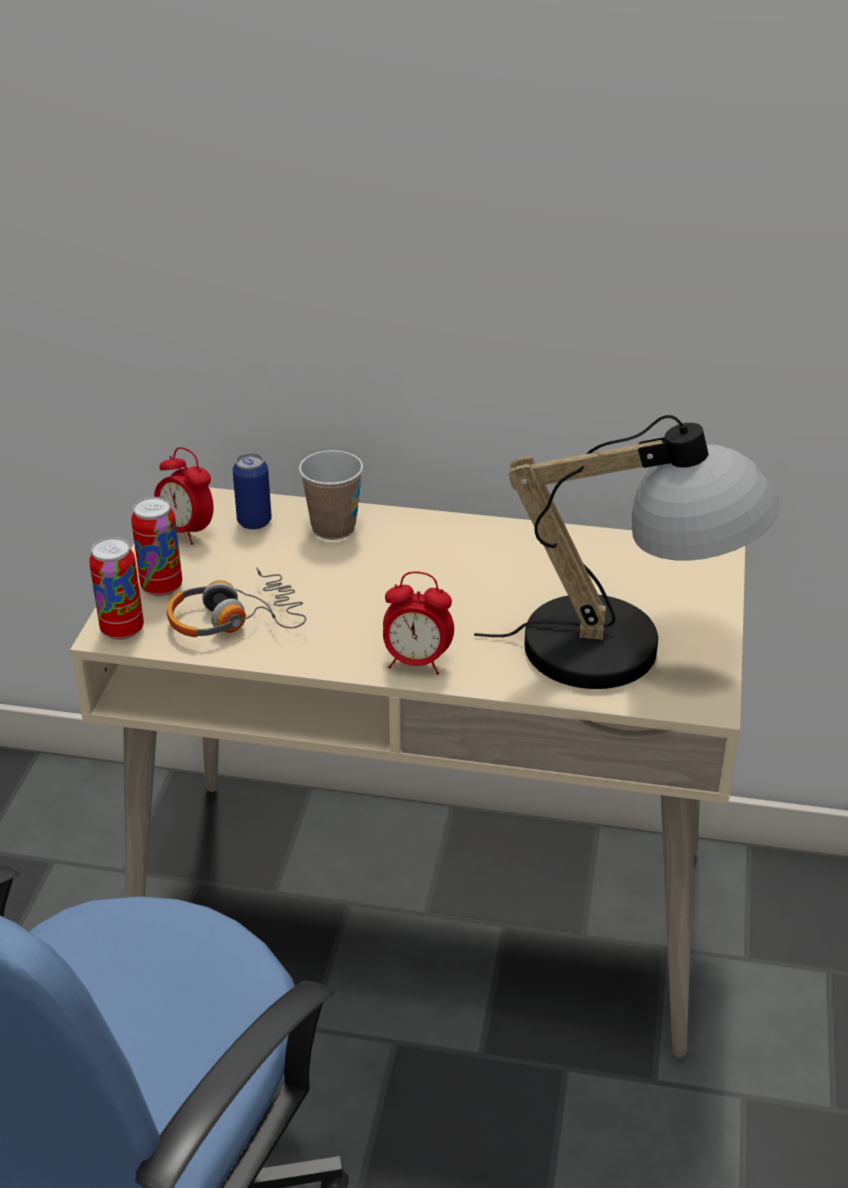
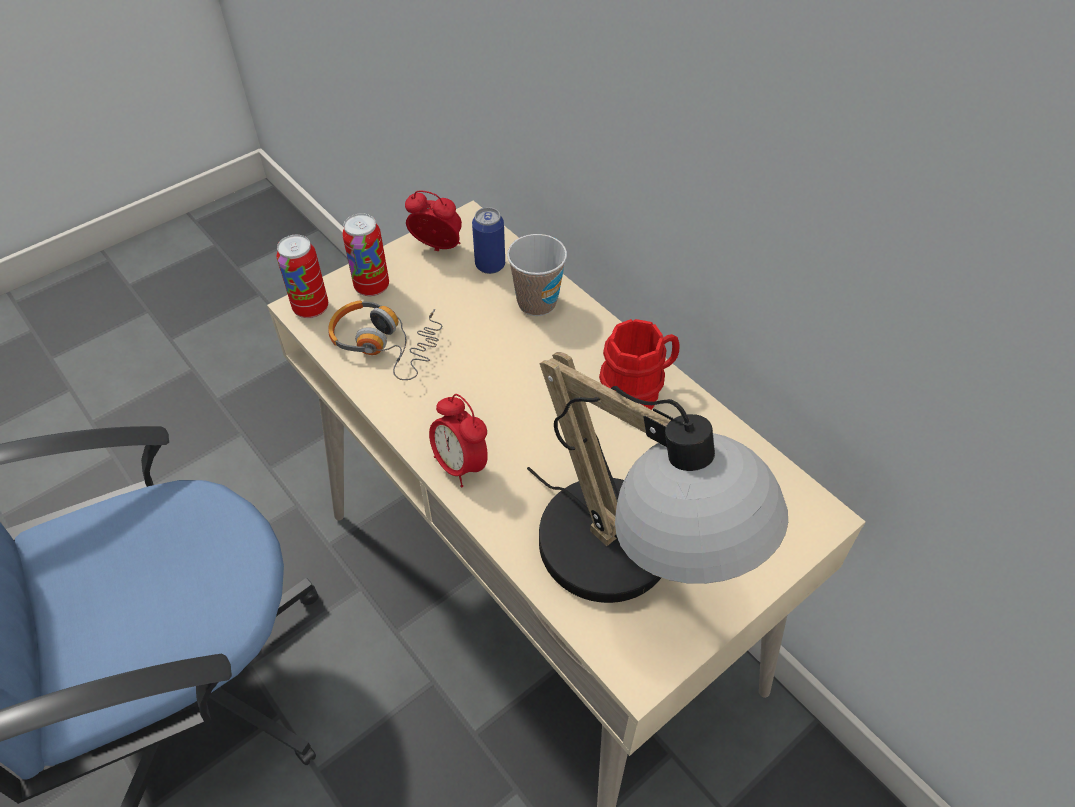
camera: 40 degrees right, 15 degrees up
(186, 532) = (437, 248): alarm clock -> alarm clock turned 120 degrees clockwise
(493, 545) = (638, 390): none -> red mug

